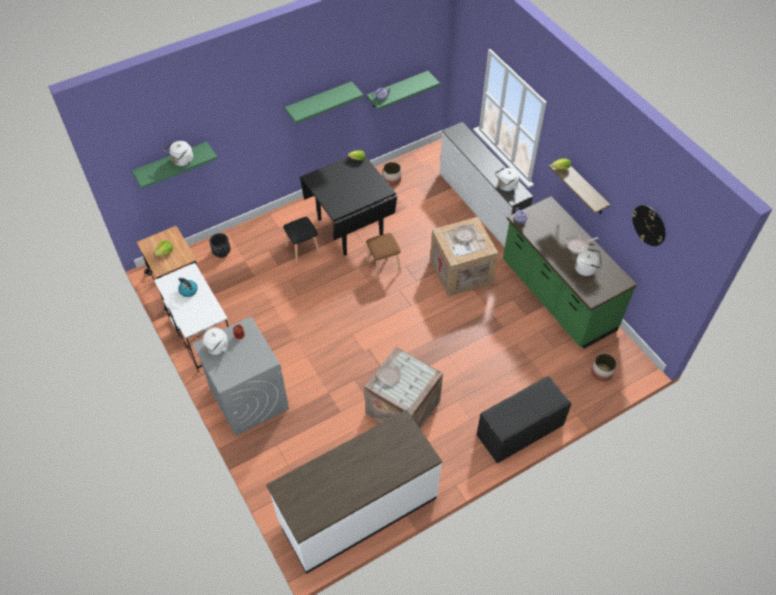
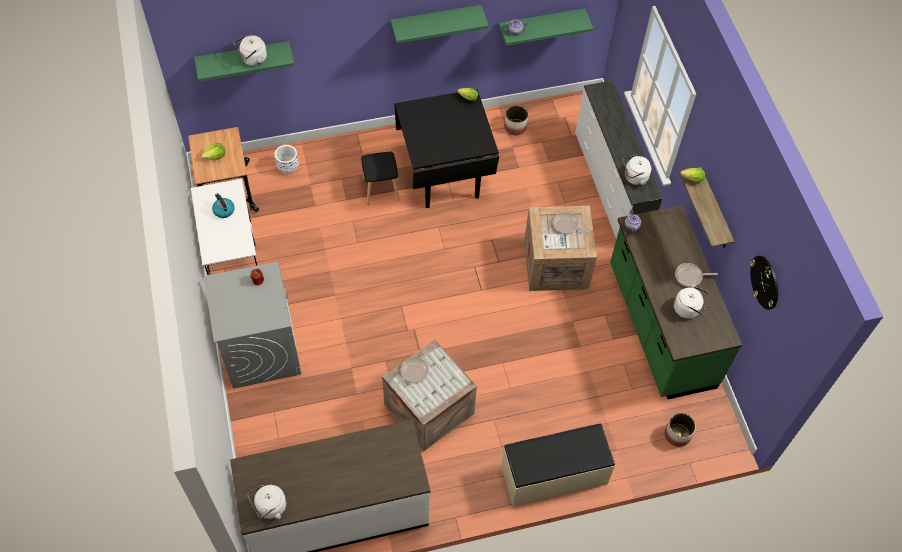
camera: 15 degrees right, 5 degrees up
(216, 348) = (227, 288): white kettle -> white kettle (269, 507)
(222, 252) = (288, 167): black planter -> white planter
(383, 266) = (466, 233): brown stool -> none
(520, 430) = (554, 475): black bench -> beige bench

